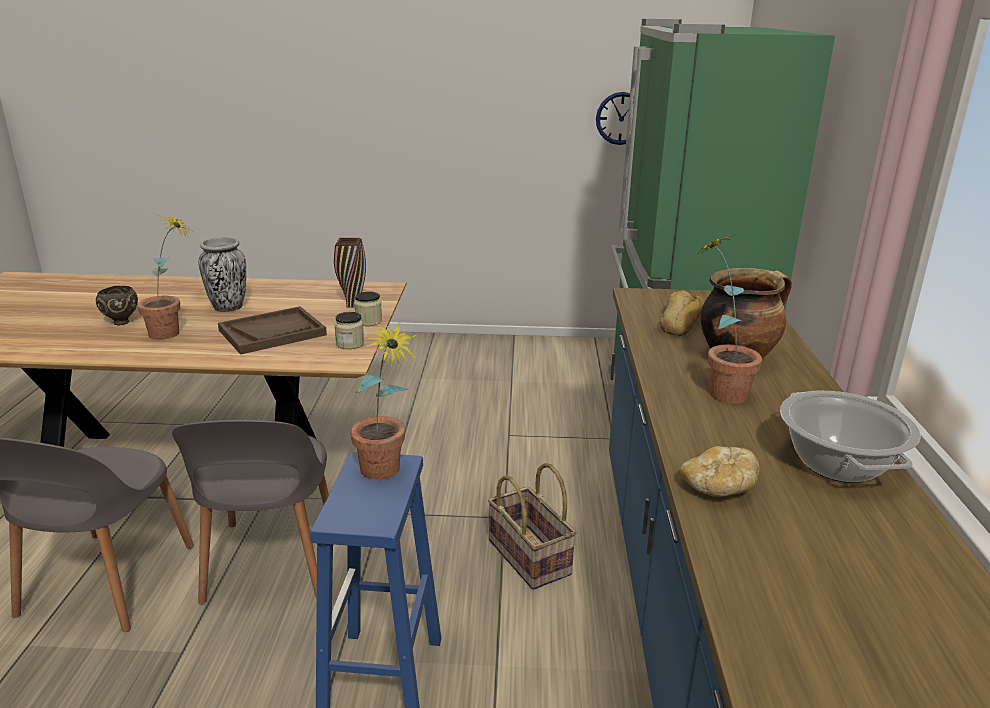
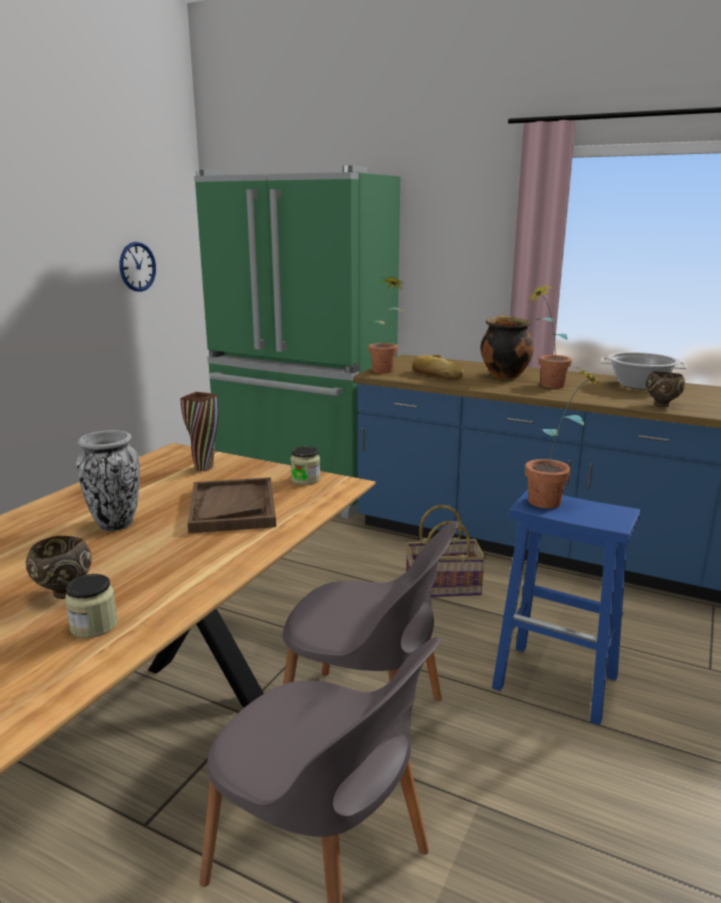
camera: 65 degrees left, 5 degrees down
(173, 334) = (163, 559): potted plant -> potted plant (386, 369)
(368, 321) = (258, 467): jar -> jar (94, 625)
(718, 488) = (662, 405): bread -> brown bowl

